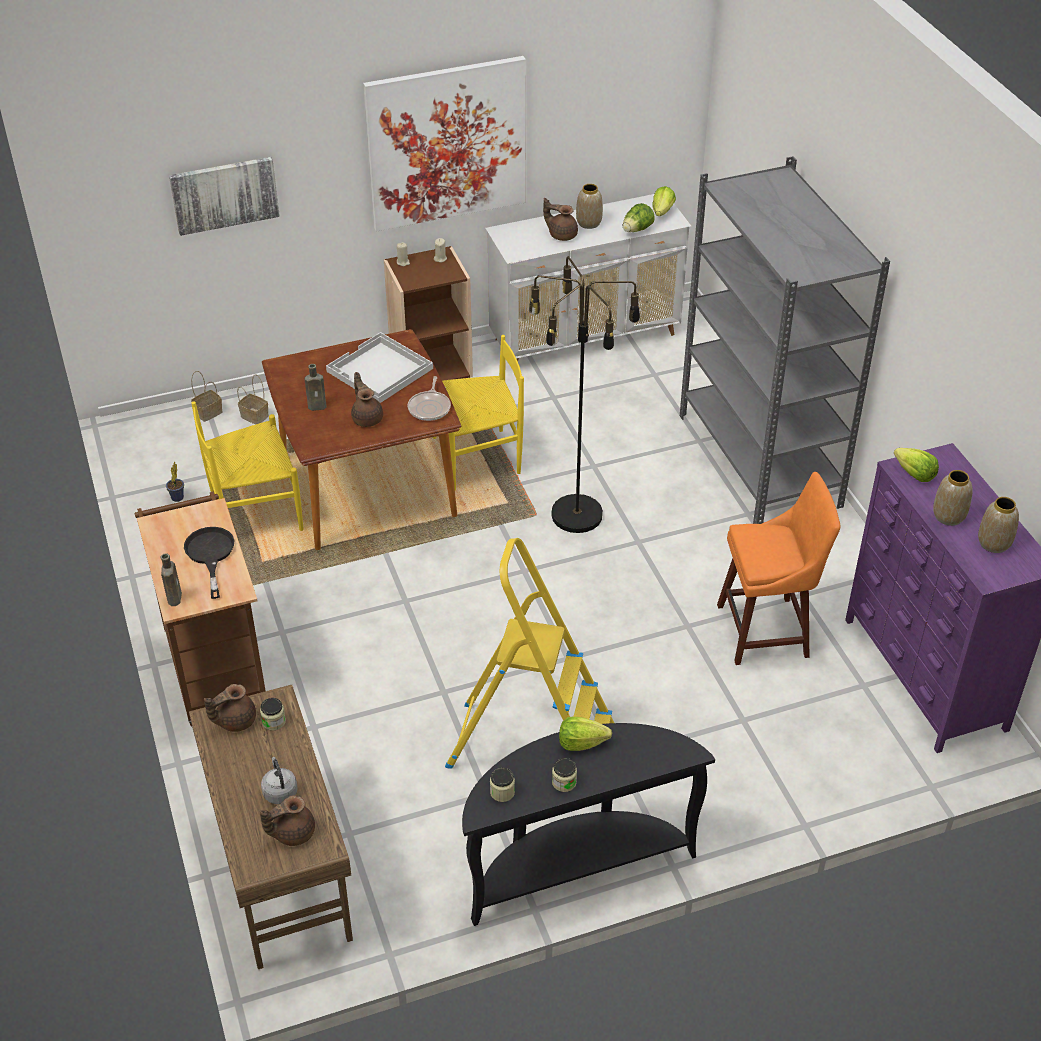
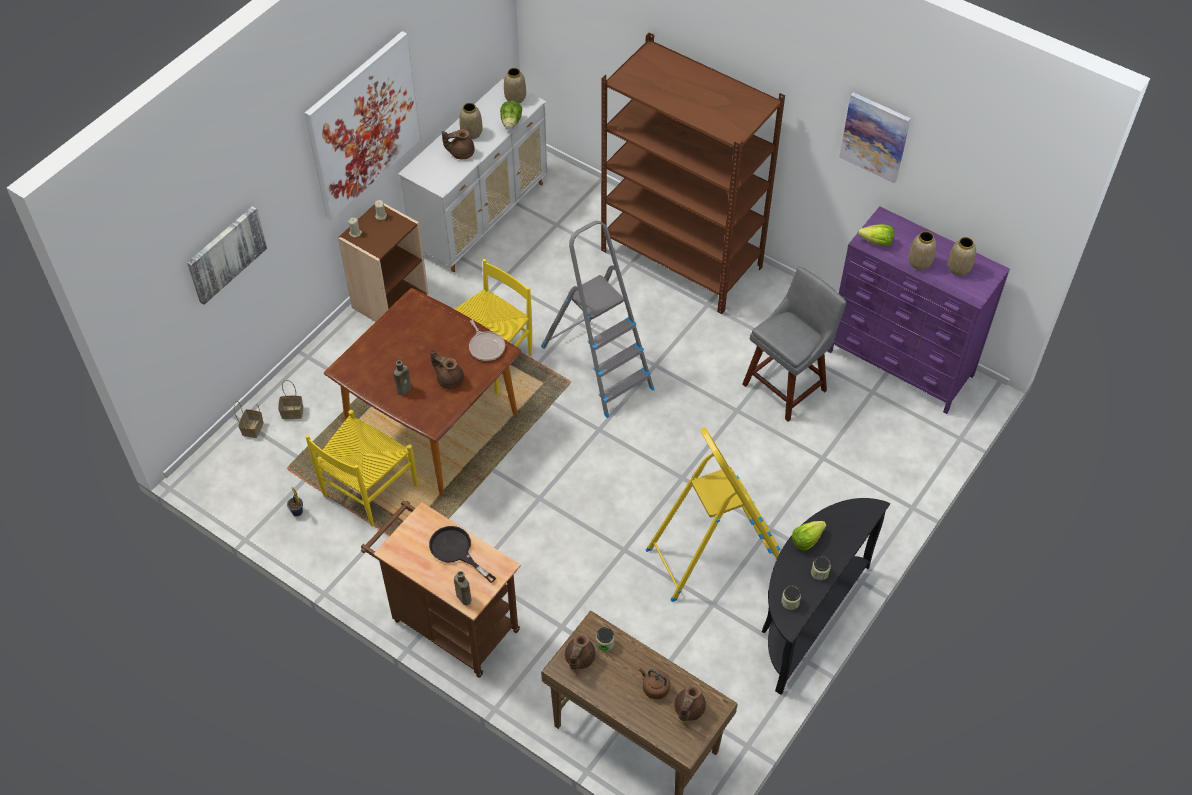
camera: 35 degrees left, 10 degrees up
(280, 791) = (654, 688): grey kettle -> brown kettle
(379, 370) = (421, 335): white tray -> none
(575, 516) = (597, 368): floor lamp -> grey step ladder
(662, 211) = (515, 98): lettuce -> vase
(759, 460) = (681, 258): grey bookcase -> brown bookcase
(768, 630) = (787, 385): orange chair -> grey chair
(965, 341) = (875, 137): none -> picture

